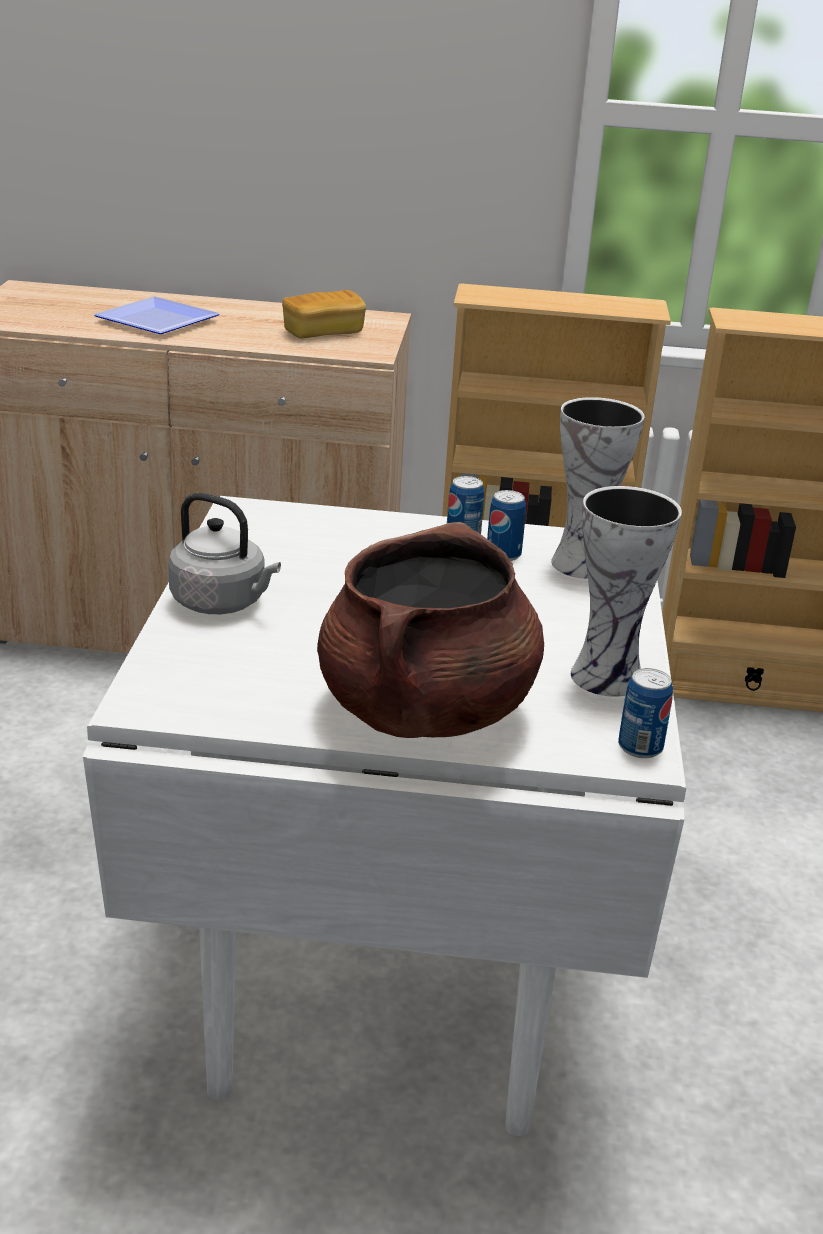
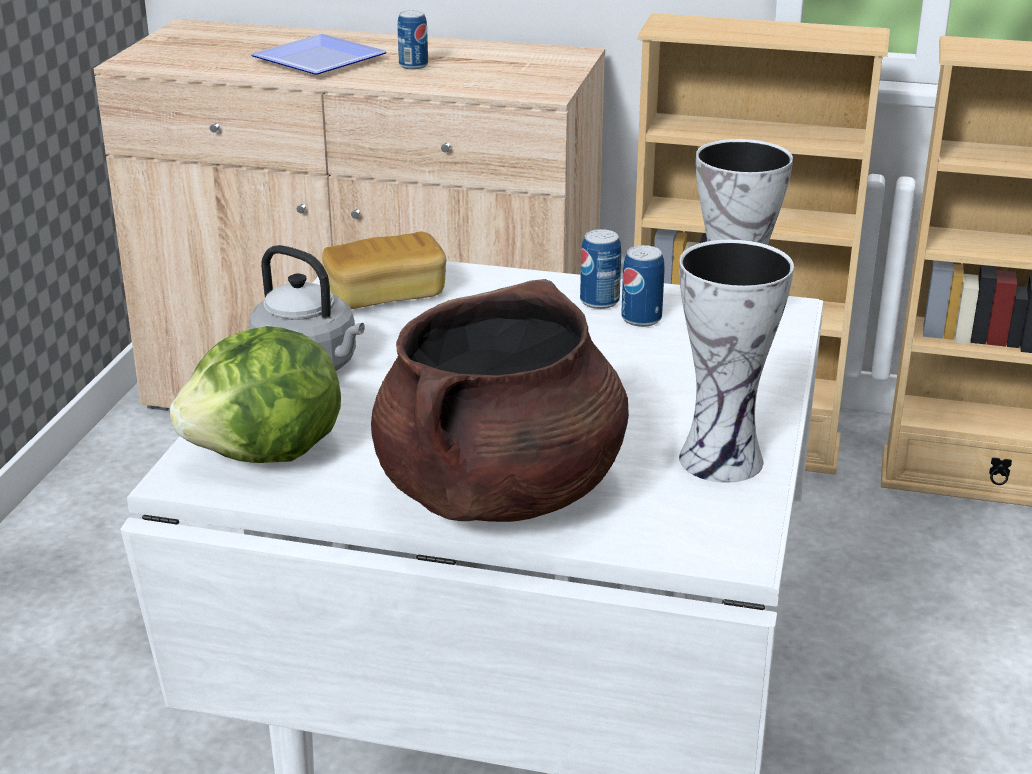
camera: 10 degrees right, 0 degrees up
(208, 684) = (268, 455): none -> lettuce
(323, 333) = (498, 71): bread -> bread (385, 296)
(640, 747) = (736, 541): can -> can (413, 65)

